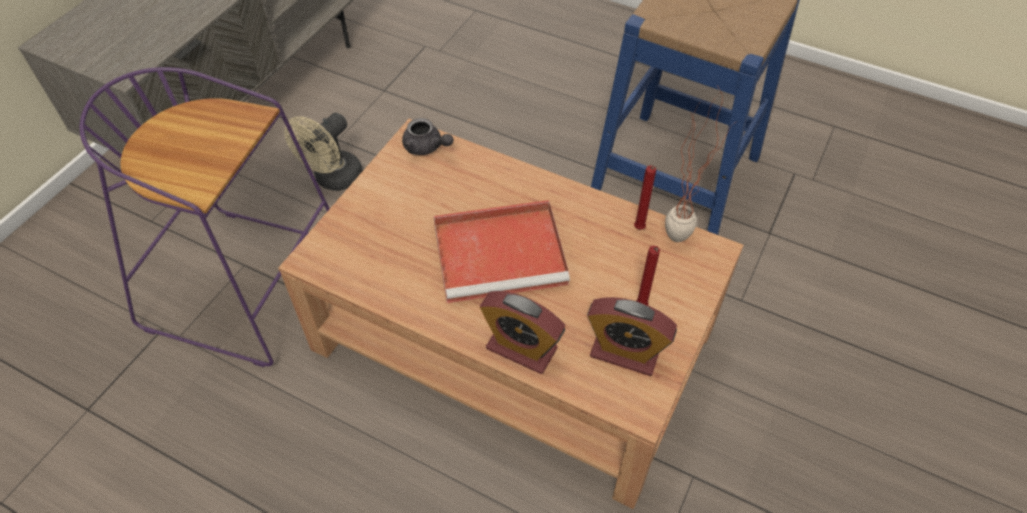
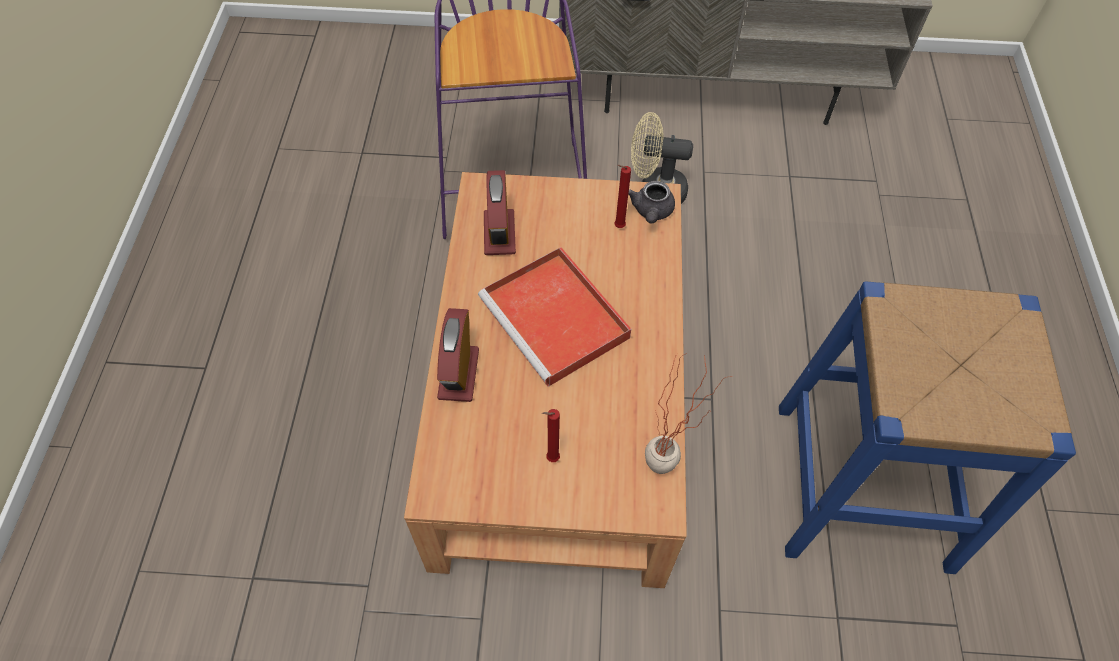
camera: 65 degrees right, 5 degrees up
(625, 352) = (491, 460): alarm clock -> alarm clock (499, 233)
(639, 229) = (650, 426): red candle -> red candle (617, 227)

